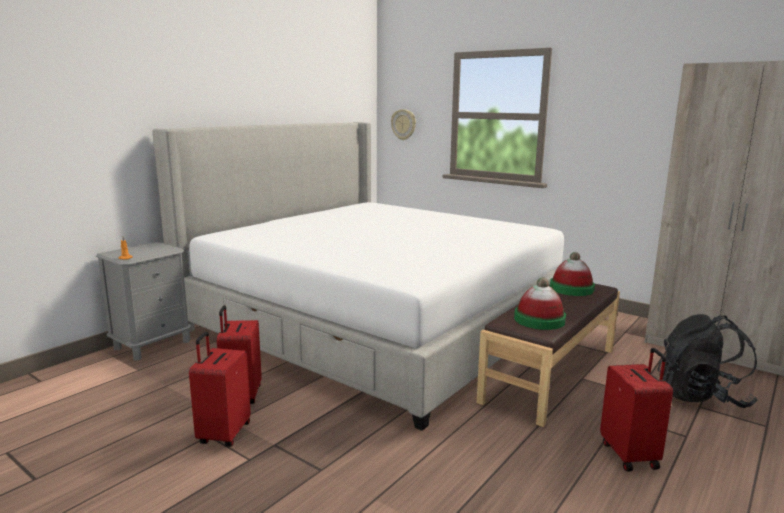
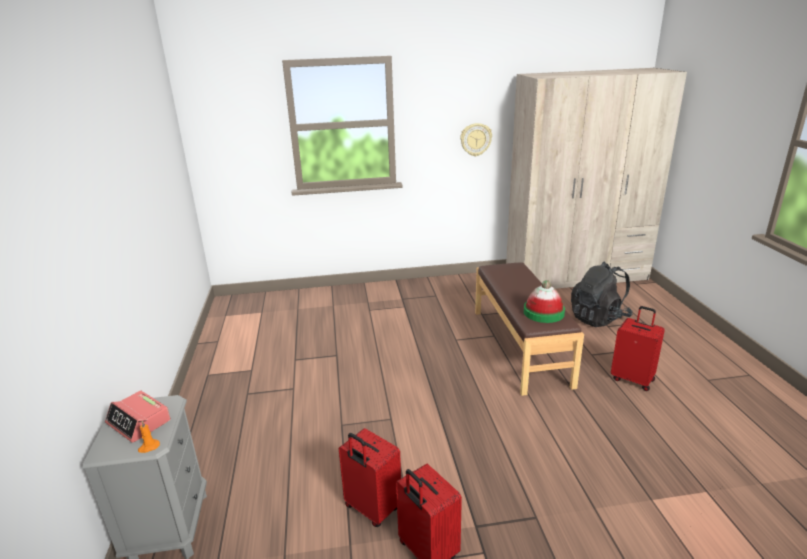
camera: 45 degrees left, 10 degrees up
(145, 250) = (139, 422): none -> alarm clock
(378, 322) = (342, 366): bed -> none
(404, 124) = (226, 144): wall clock -> wall clock (475, 139)
(571, 288) = (506, 274): hat -> none

